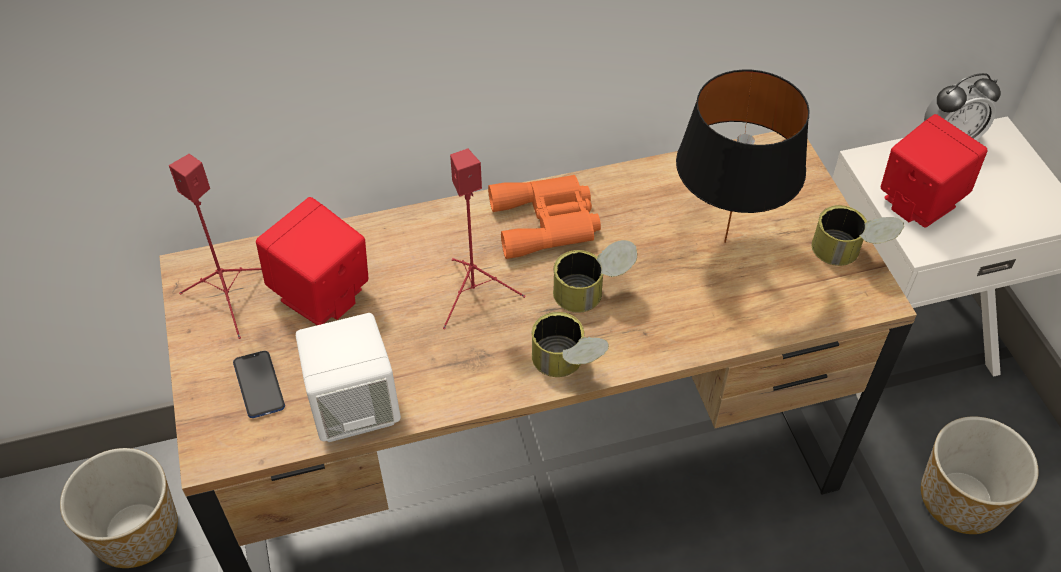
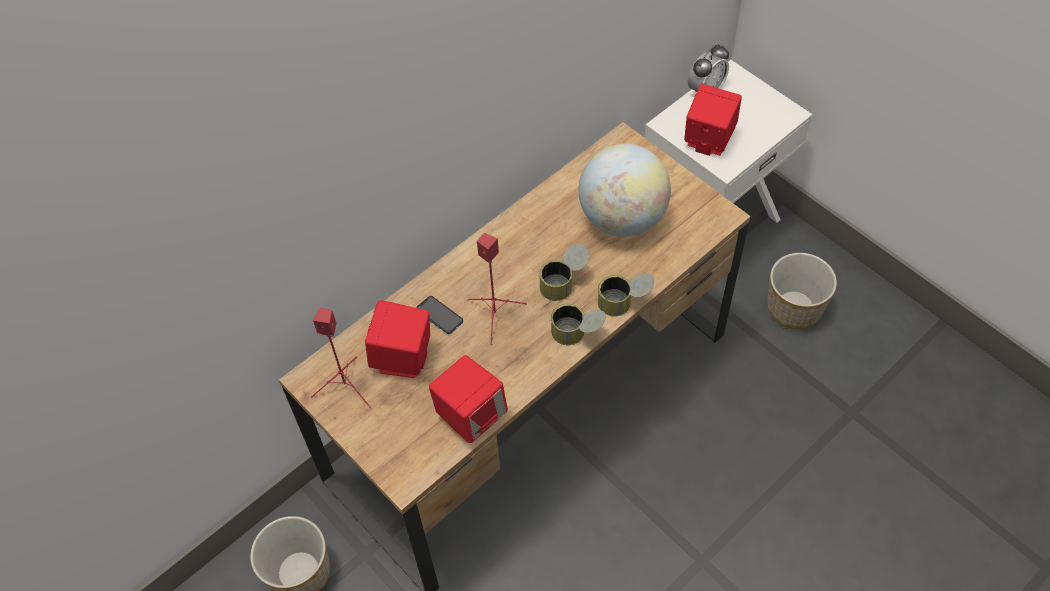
camera: 25 degrees left, 5 degrees up
(259, 385) = (403, 429): phone -> phone (439, 315)
(355, 408) = (471, 416): white speaker -> red speaker
(547, 222) = (510, 250): orange binoculars -> none
(725, 243) = (622, 218): black table lamp -> globe
(849, 253) = (695, 194): can -> can (624, 303)

